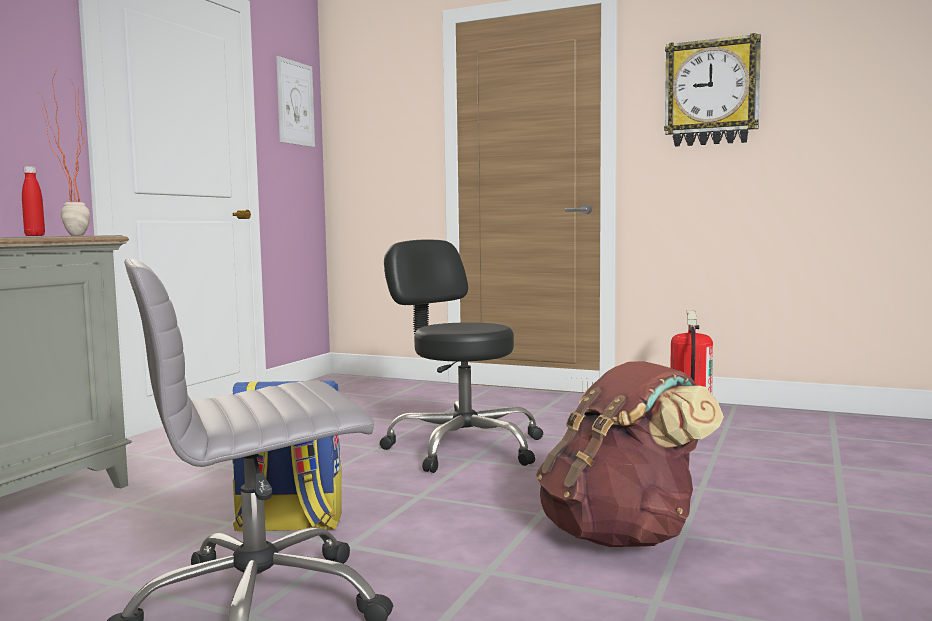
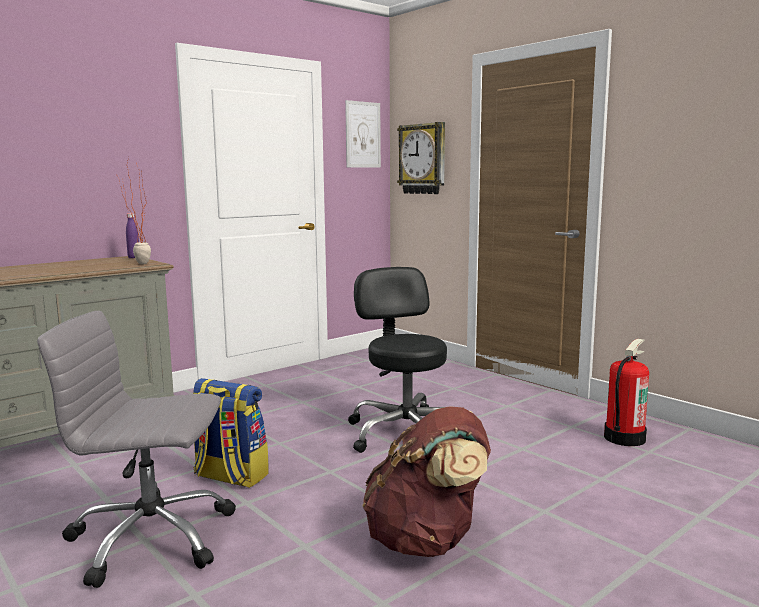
camera: 25 degrees right, 5 degrees up
(35, 236) = (134, 257): red bottle -> purple bottle
(712, 93) = (689, 132): wall clock -> wall clock (423, 159)

